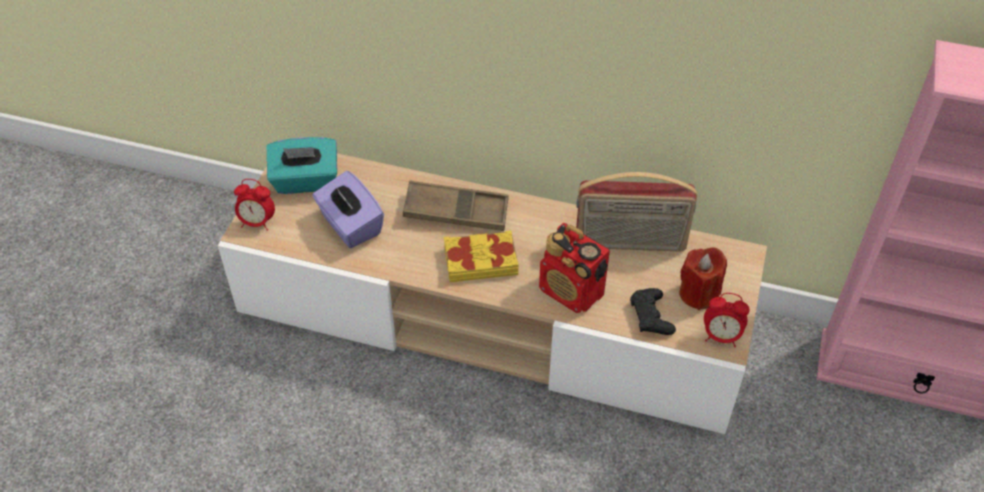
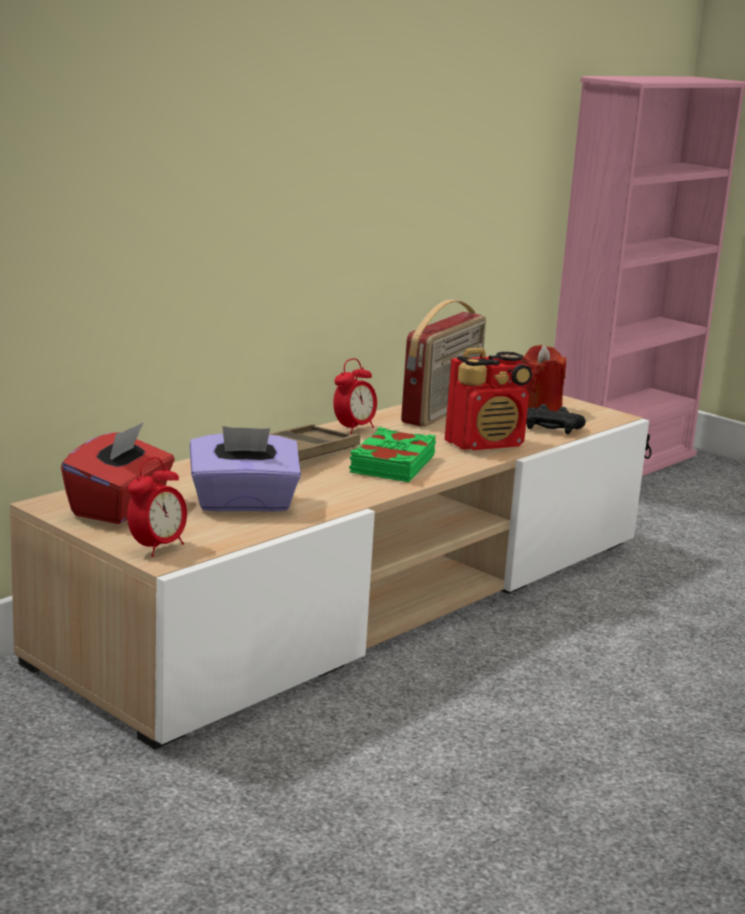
camera: 65 degrees left, 30 degrees down
(305, 182) = (120, 507): turquoise tissue box -> red tissue box
(480, 260) = (391, 464): yellow book -> green book
(721, 337) = (601, 415): alarm clock -> alarm clock (353, 429)

